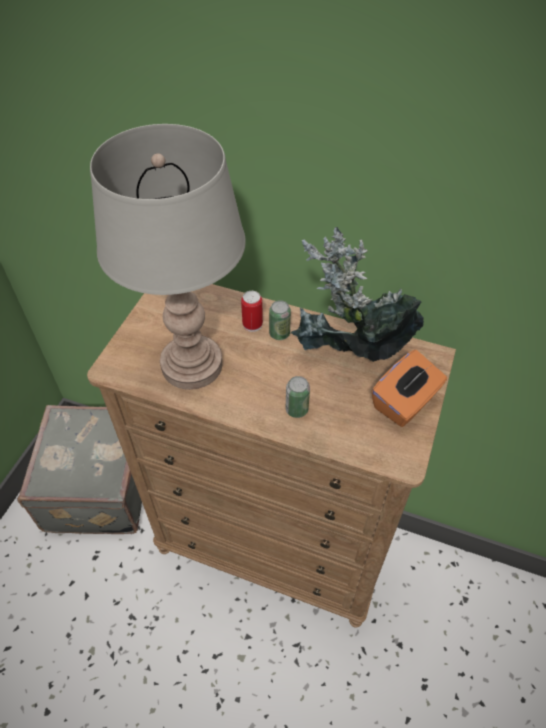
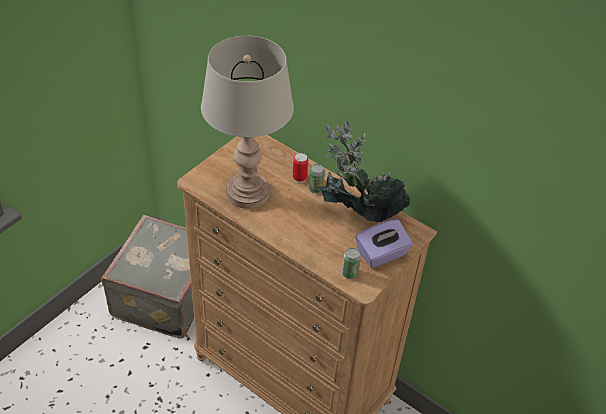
camera: 15 degrees right, 5 degrees down
(296, 409) = (306, 239): can -> can (349, 273)
(405, 402) = (382, 254): orange tissue box -> purple tissue box

